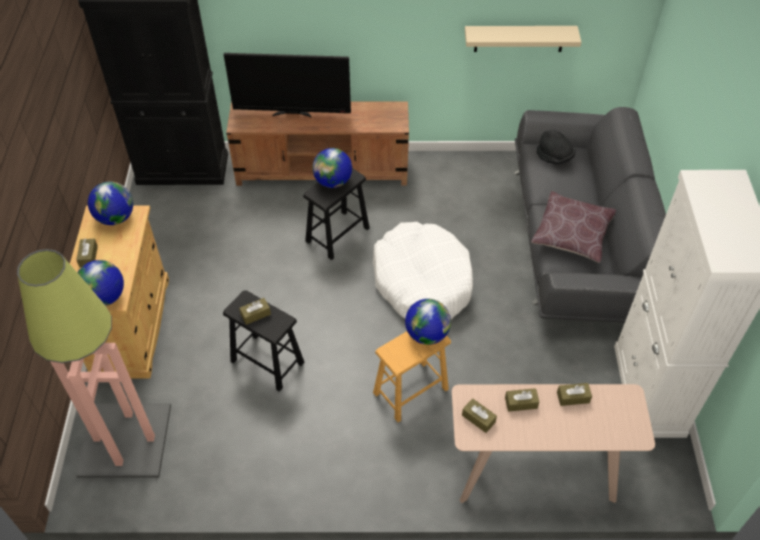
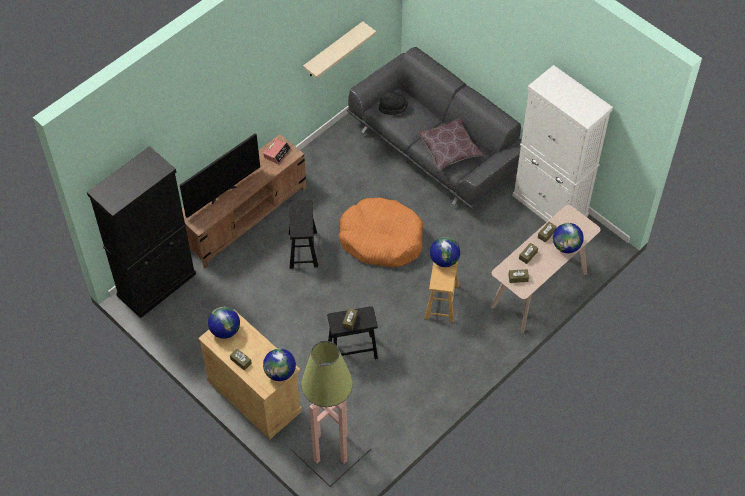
camera: 45 degrees left, 5 degrees up
(333, 182) = (298, 217): globe -> globe (566, 246)
(384, 115) = (277, 153): none -> alarm clock
(422, 282) = (381, 239): white dog bed -> orange dog bed

